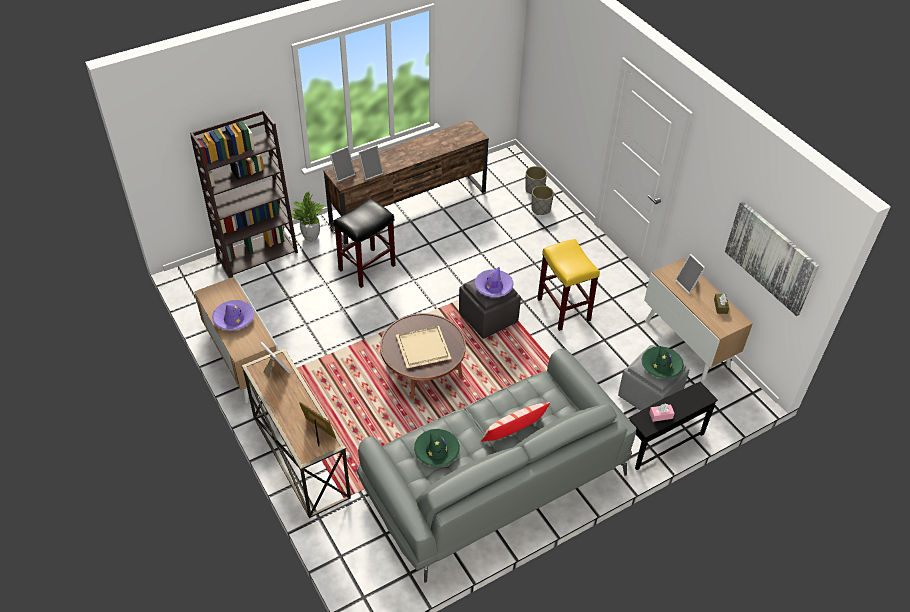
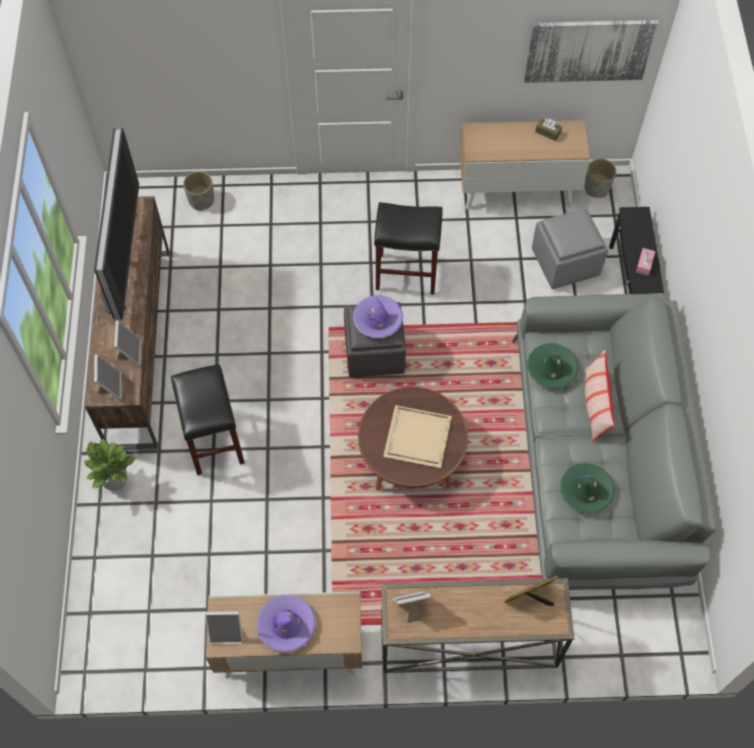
camera: 60 degrees left, 15 degrees up
(257, 252) = (102, 558): brown bookcase -> none
(432, 143) = (120, 260): none -> television
(541, 209) = (238, 211): grey planter -> grey planter (596, 188)
(564, 310) = (407, 273): yellow stool -> black stool
(661, 366) = (577, 228): green hat -> green hat (551, 369)
(688, 284) = (502, 141): picture frame -> picture frame (227, 632)

